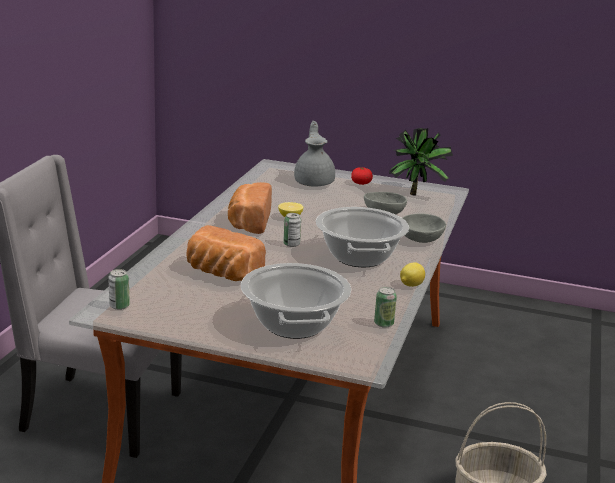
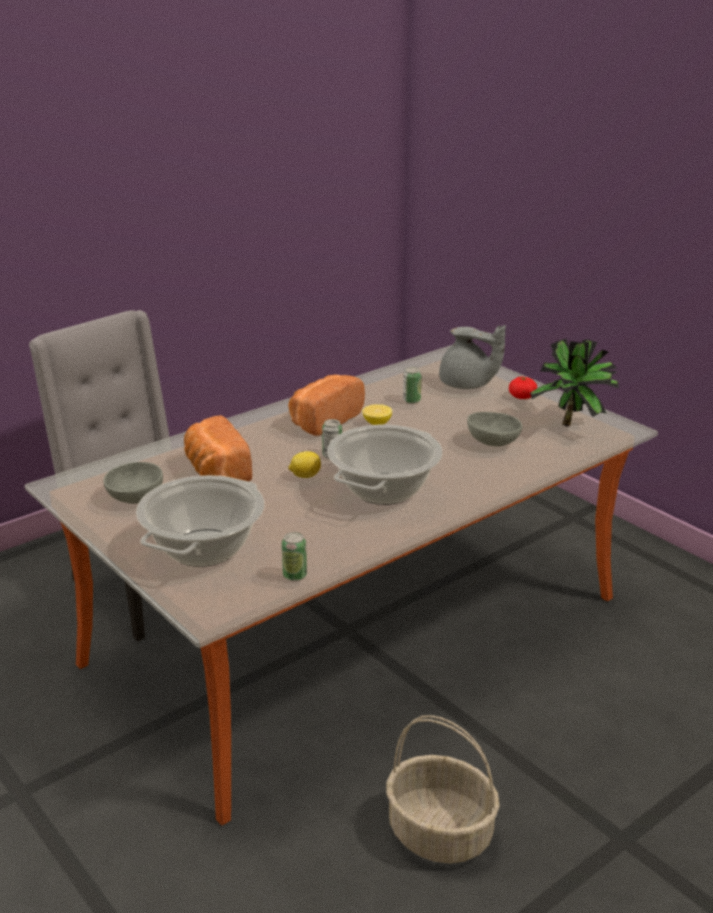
camera: 35 degrees right, 5 degrees up
(119, 306) = (80, 482): can -> can (411, 400)
(314, 182) = (467, 385): grey teapot -> grey teapot turned 90 degrees clockwise
(410, 285) = (392, 539): lemon -> lemon (305, 476)
(420, 240) = (488, 485): grey bowl -> grey bowl (134, 498)

